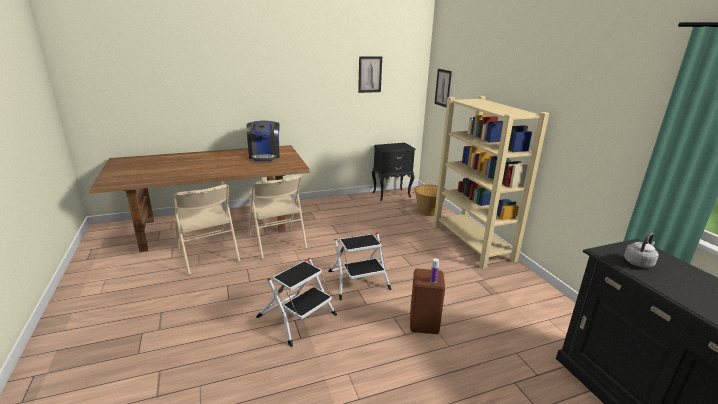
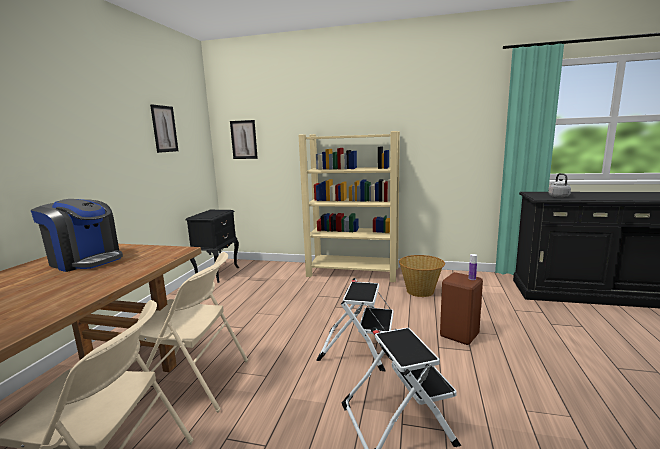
camera: 55 degrees left, 10 degrees down
(428, 212) = (279, 270): basket -> basket (420, 291)

